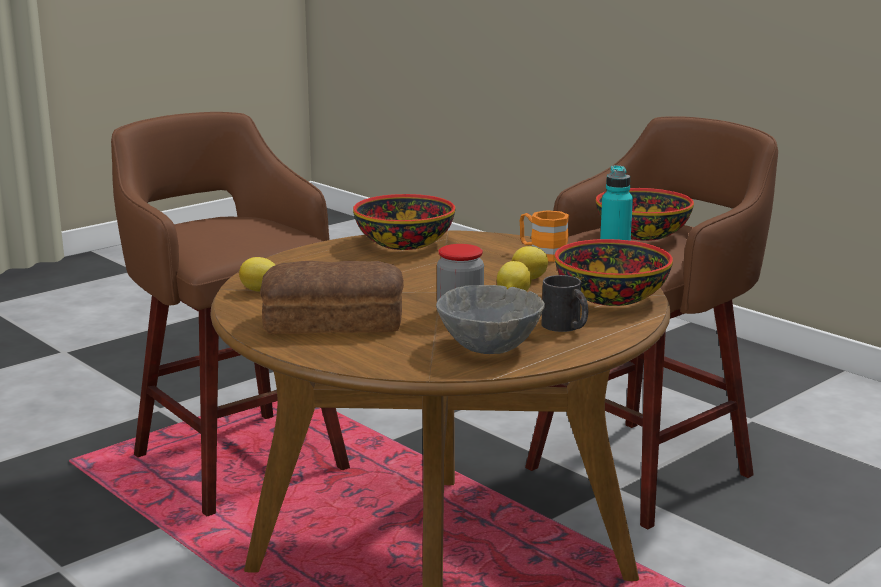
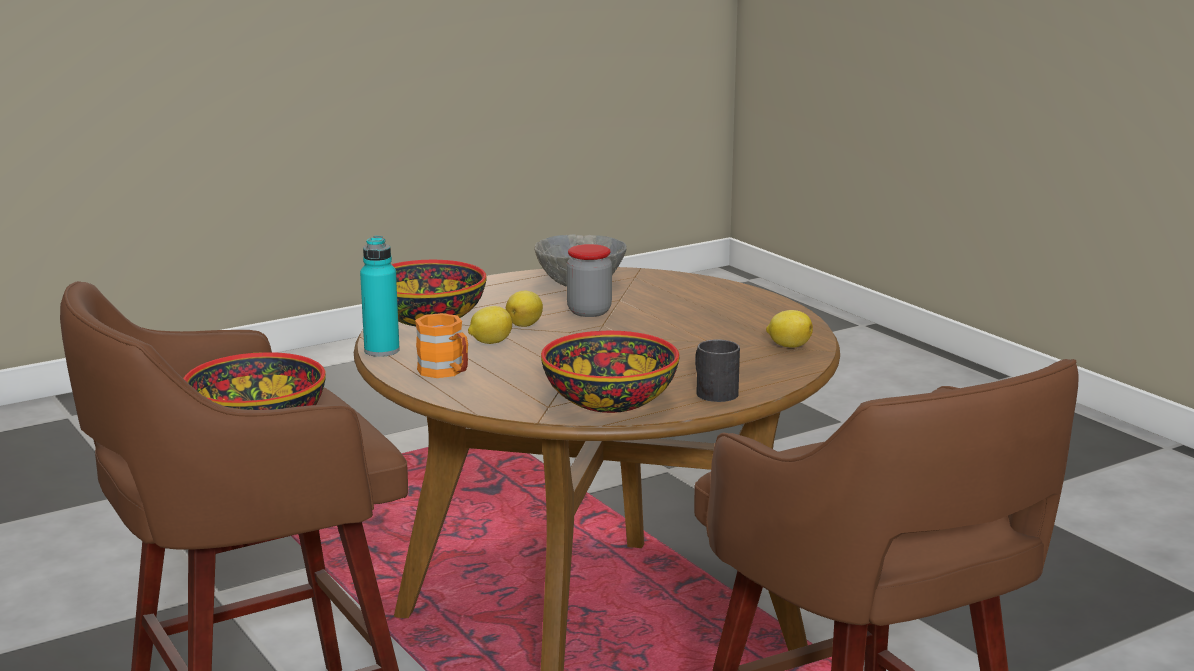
camera: 170 degrees left, 0 degrees up
(335, 322) = (710, 310): bread -> none
(566, 327) = (501, 295): black mug -> black mug (712, 391)

